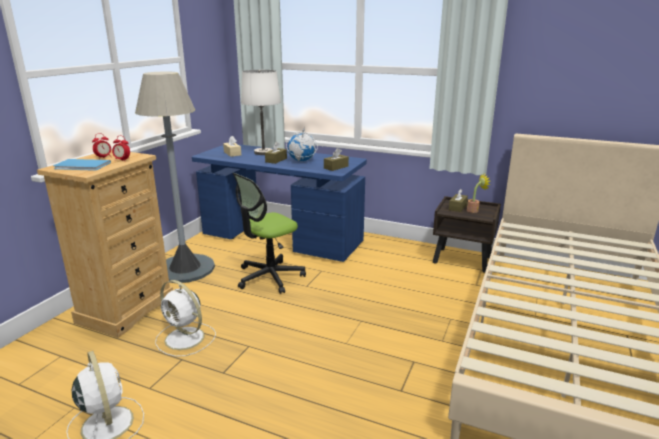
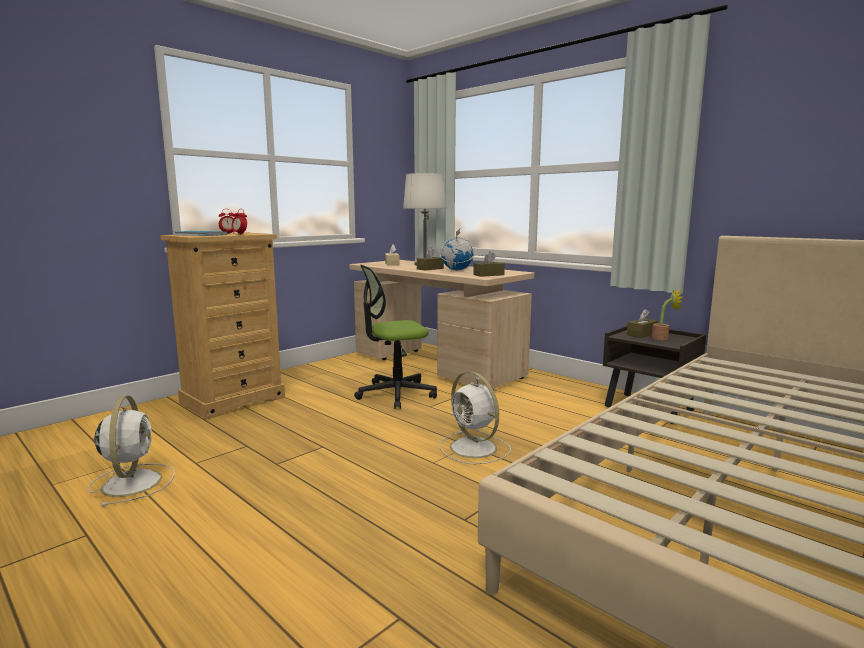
camera: 20 degrees right, 10 degrees down
(185, 268) = (316, 377): grey floor lamp -> none
(186, 339) = (266, 430): white fan -> white fan (474, 448)
(281, 239) = (435, 366): blue desk -> beige desk

